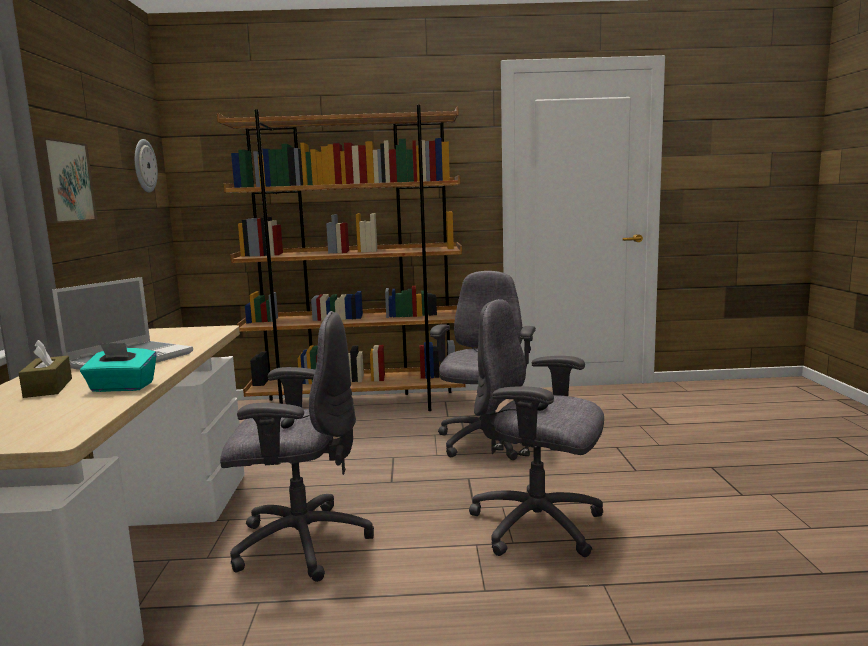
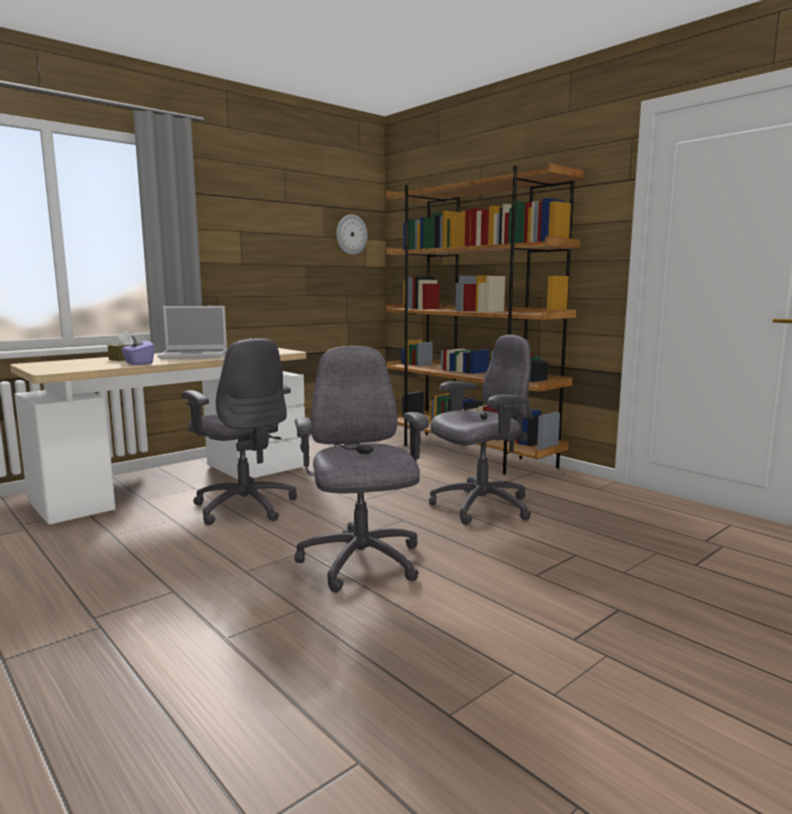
camera: 50 degrees right, 0 degrees up
(62, 182) = (245, 244): picture -> none
(122, 387) = (138, 363): turquoise tissue box -> purple tissue box

